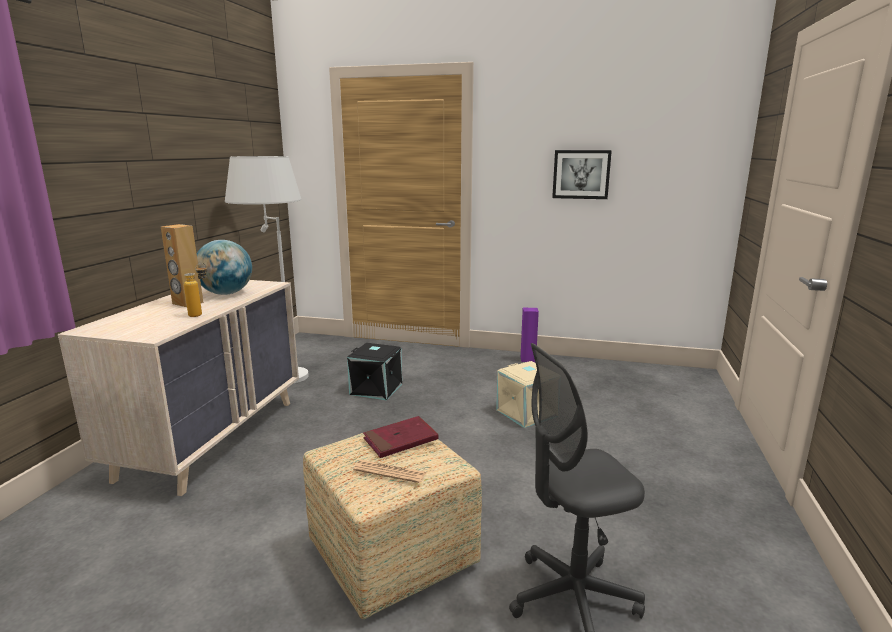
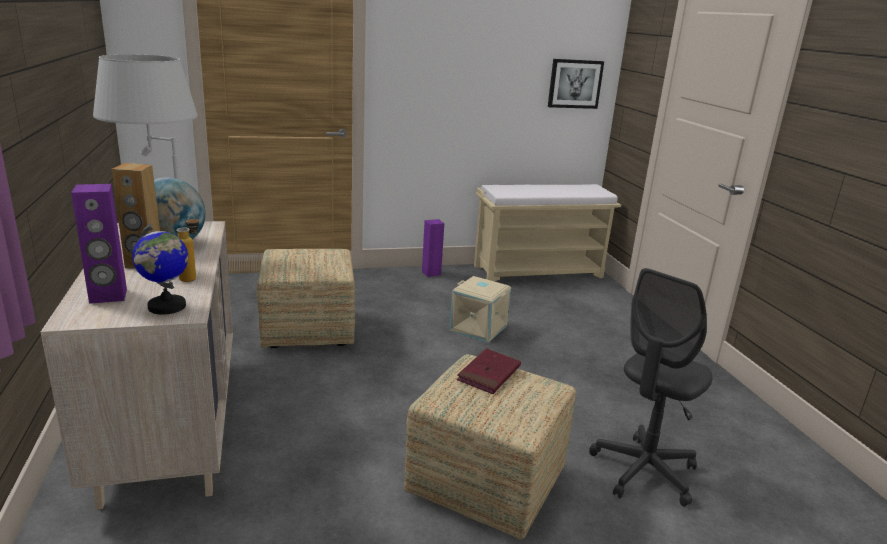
camera: 30 degrees left, 5 degrees up
(130, 319) = (108, 296): none -> purple speaker
(150, 330) = (167, 307): none -> globe
(377, 389) = (309, 330): black storage box -> ottoman
(390, 472) = (516, 404): newspaper -> none
(581, 174) = (479, 80): picture -> picture (574, 84)
(643, 372) = (539, 271): none -> beige bench

